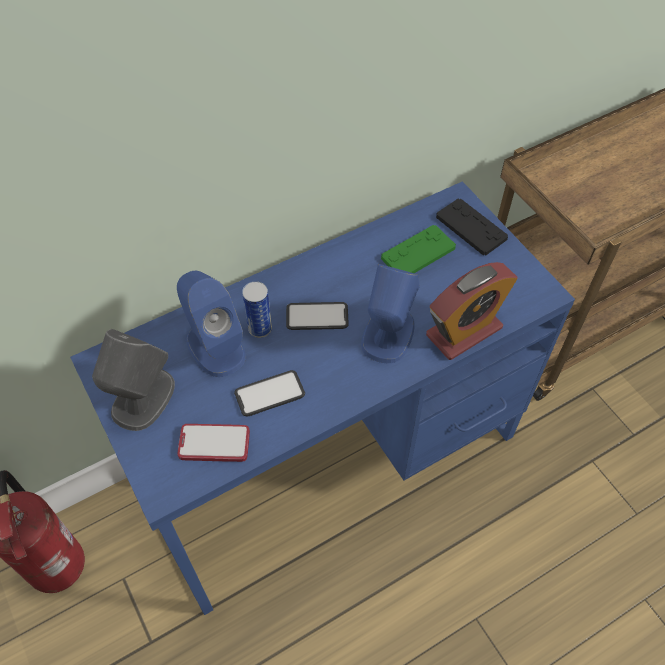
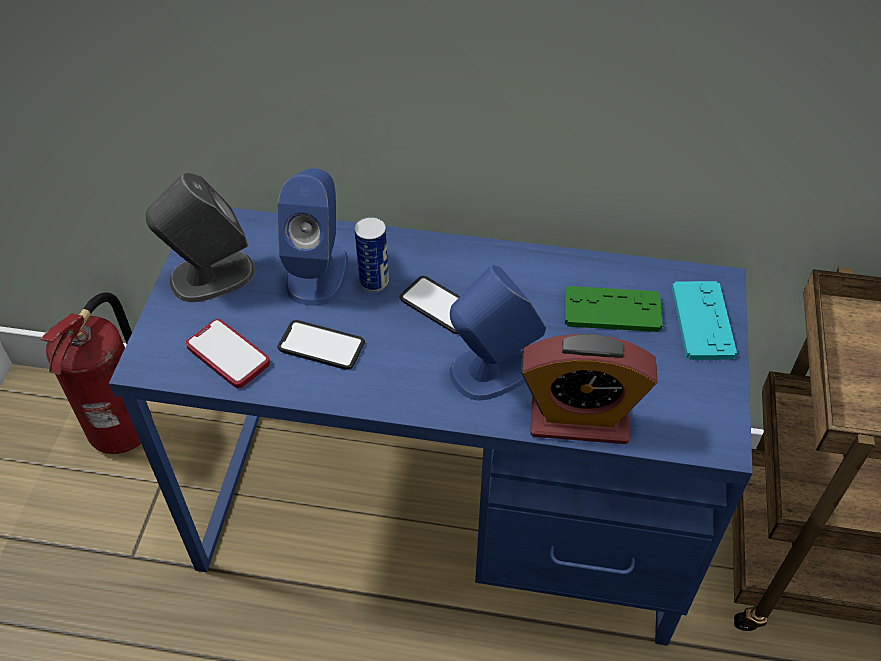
camera: 40 degrees right, 5 degrees down
(471, 228) = (702, 321): black game controller -> turquoise game controller

